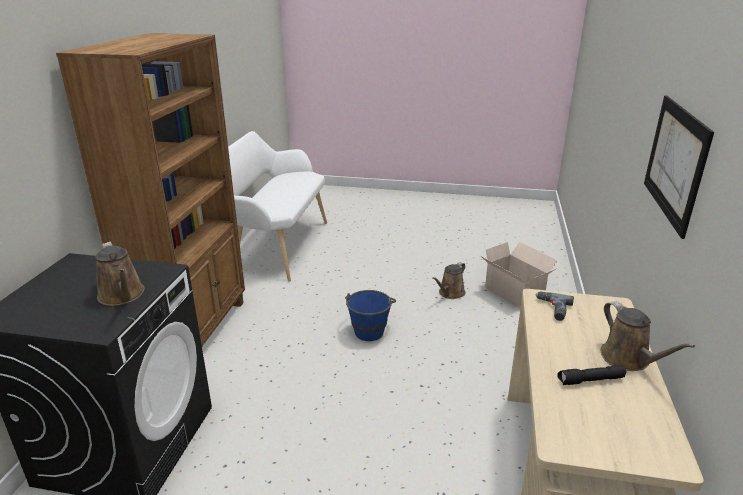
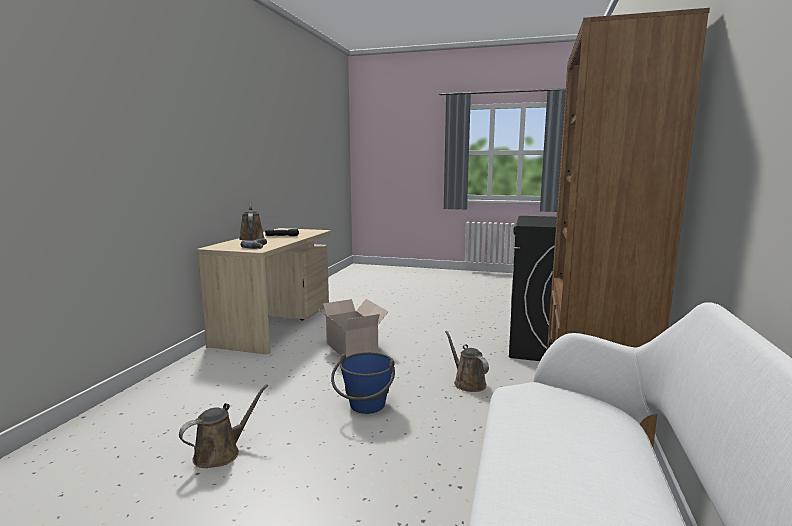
camera: 175 degrees left, 15 degrees down
(122, 296) = (538, 220): brown watering can -> brown watering can (467, 383)
(515, 294) = (122, 447): cardboard box -> cardboard box (351, 347)
(675, 161) = (193, 140): picture -> none

